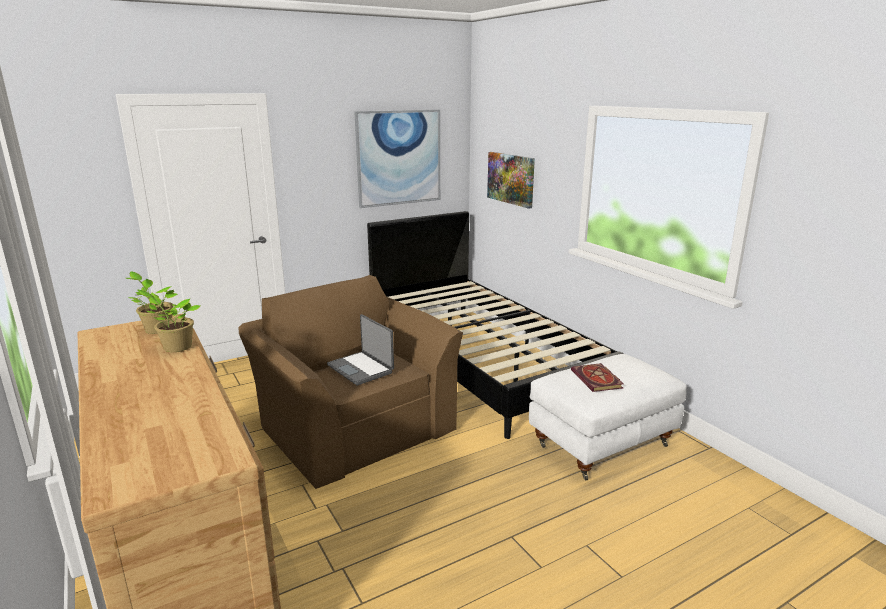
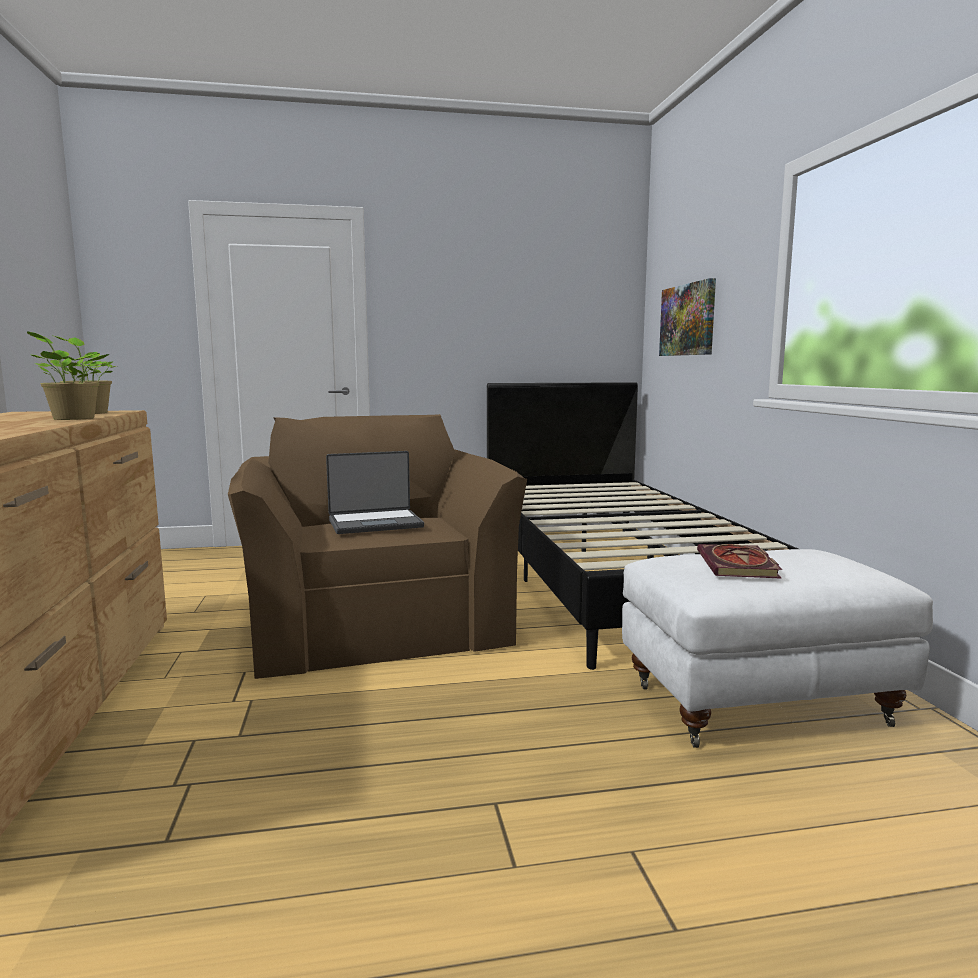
camera: 20 degrees right, 10 degrees down
(361, 369) = (375, 523): laptop -> laptop turned 90 degrees counterclockwise
(399, 158) = (538, 301): picture -> none

